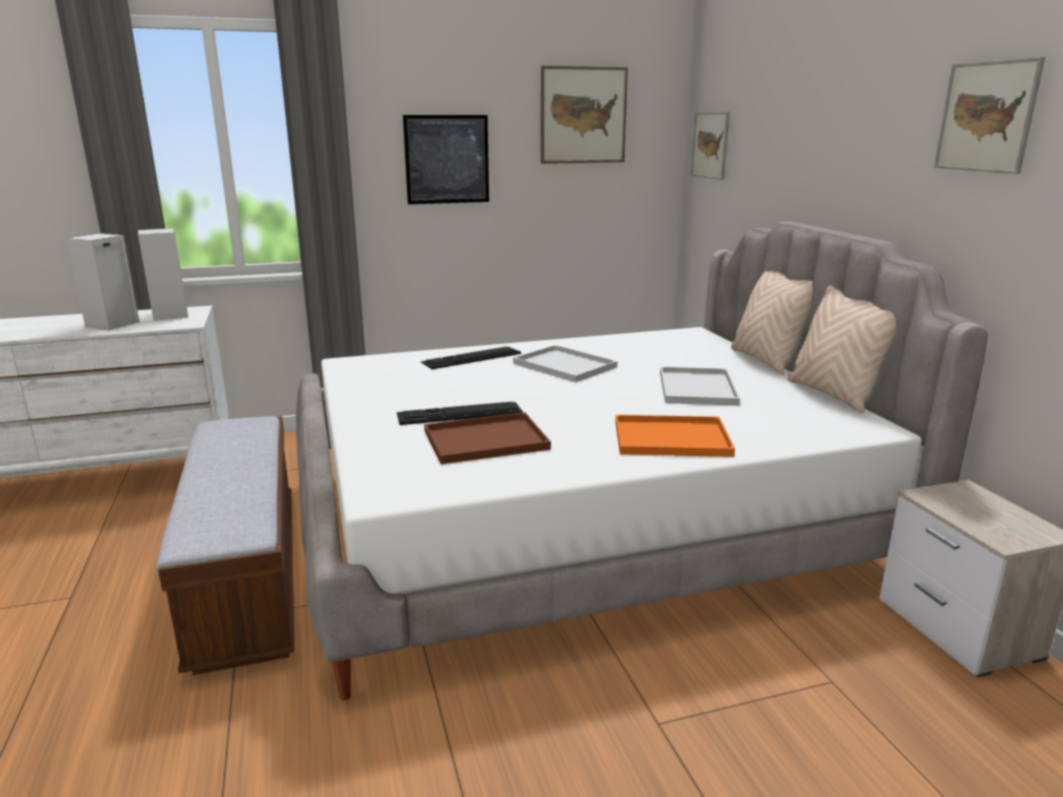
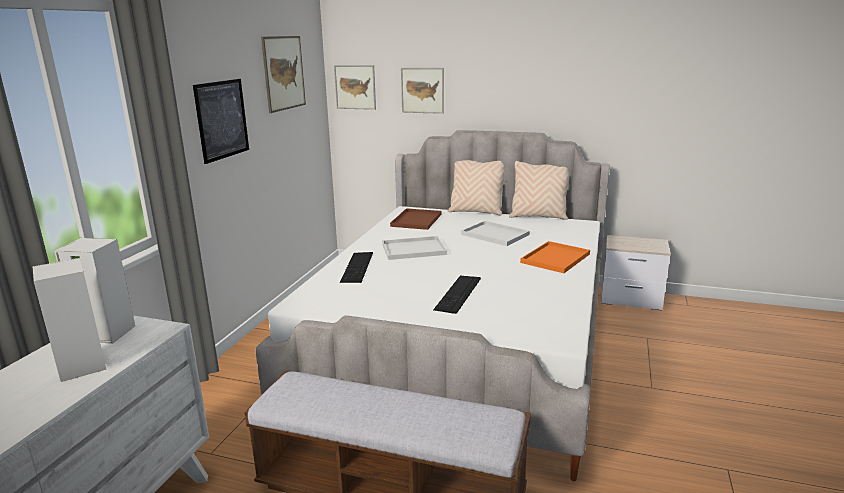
camera: 55 degrees left, 0 degrees up
(488, 439) = (510, 296): brown tray -> brown tray (416, 220)
(987, 117) = (586, 69): picture -> picture (422, 90)

